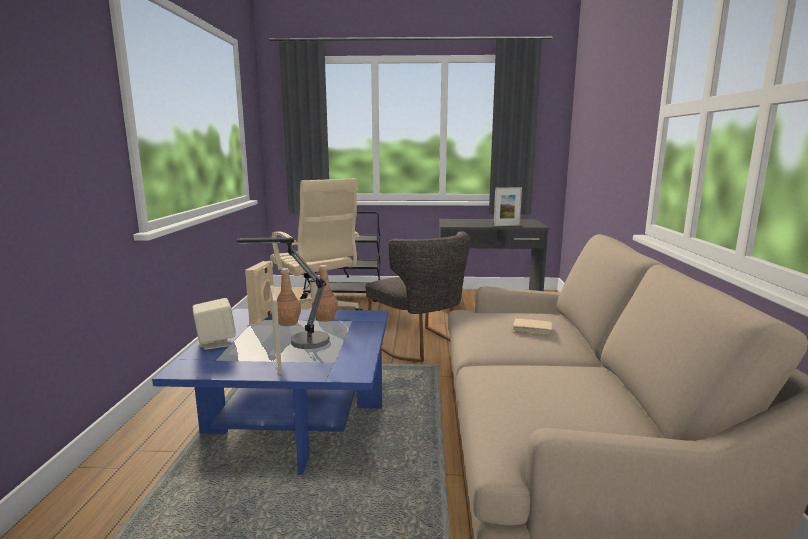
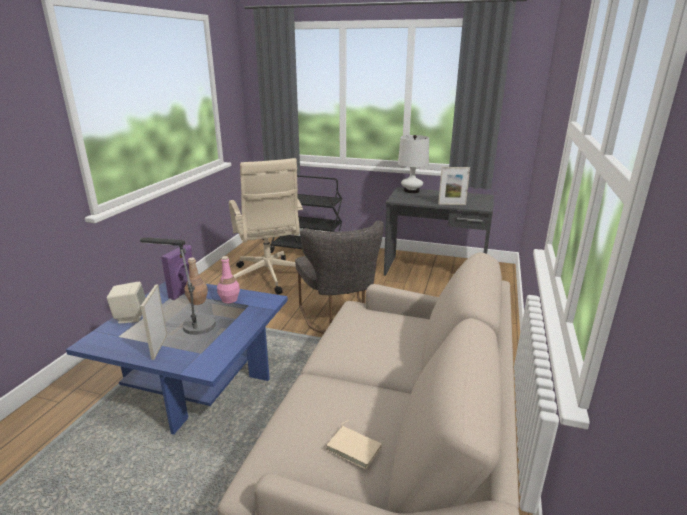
camera: 15 degrees right, 10 degrees up
(264, 318) = (184, 292): beige speaker -> purple speaker
(325, 318) = (229, 299): brown bottle -> pink bottle
(456, 220) = (411, 191): none -> white table lamp
(532, 328) = (387, 340): beige book -> beige book (355, 447)

